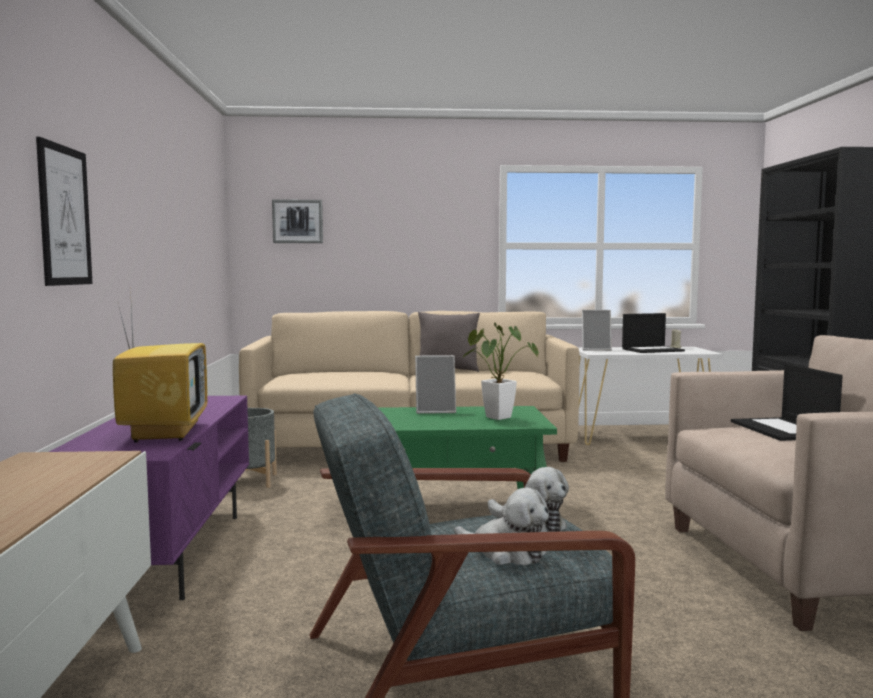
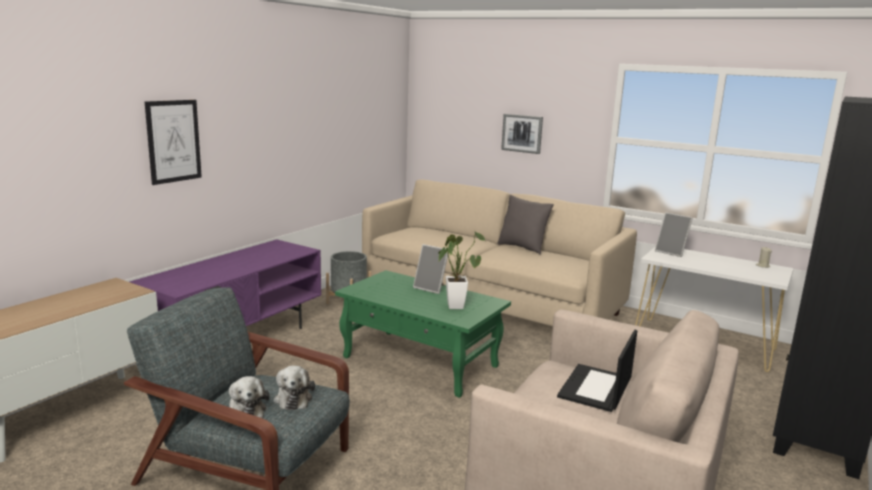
camera: 35 degrees right, 10 degrees up
(164, 432) = (216, 274): television -> none
(297, 221) = (453, 105): picture -> picture (522, 133)
(653, 350) = (726, 264): laptop -> none

